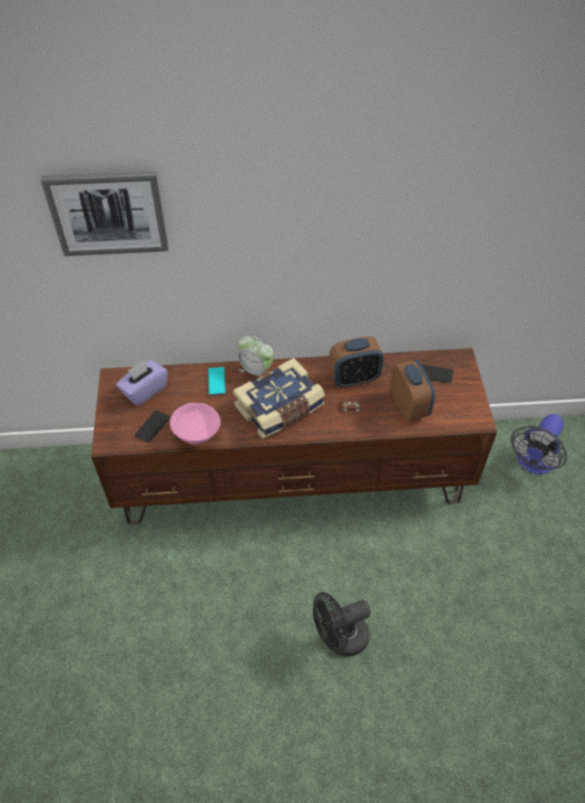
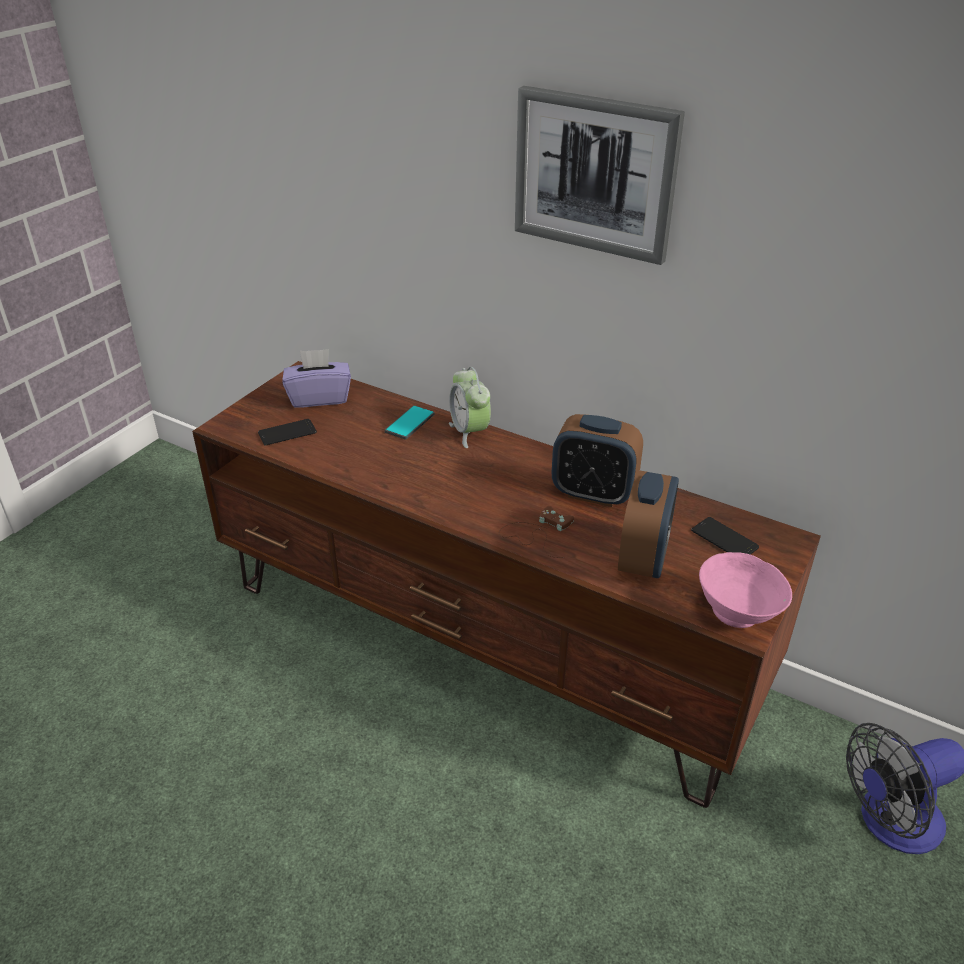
camera: 35 degrees right, 15 degrees down
(108, 212) = (326, 102): picture -> picture (595, 174)
(197, 435) = (327, 463): pink bowl -> pink bowl (739, 613)
(280, 408) = (457, 482): book -> none
(340, 639) = (359, 881): black fan -> none

